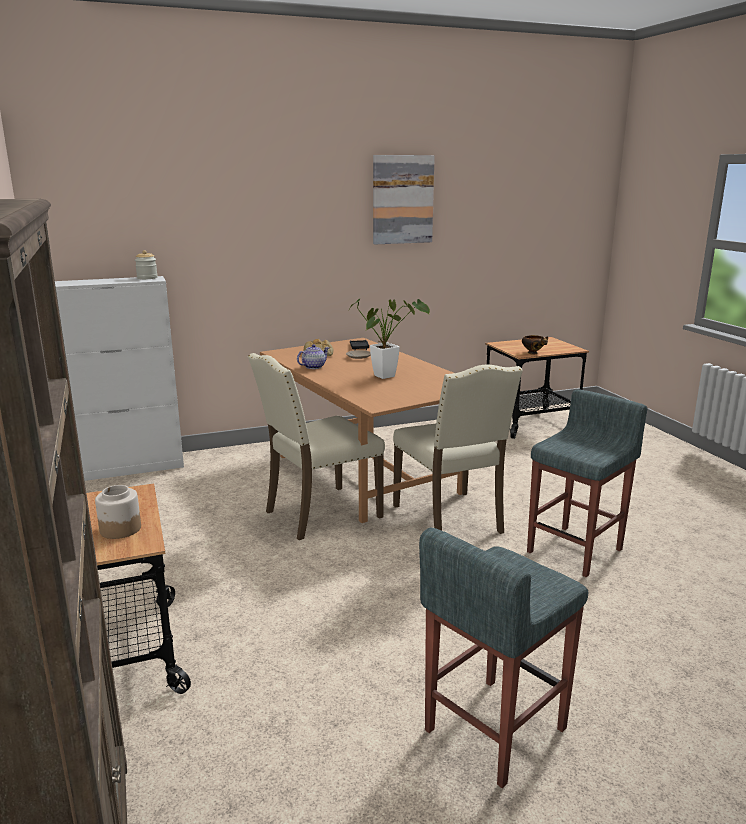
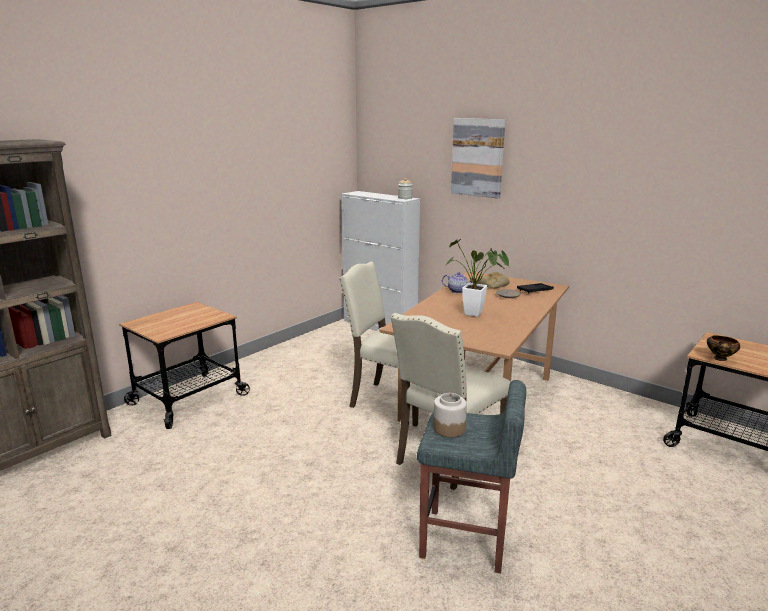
camera: 60 degrees right, 0 degrees up
(120, 529) = (176, 326): jar -> jar (449, 428)
(402, 199) = (626, 156): picture -> picture (478, 157)
(493, 730) = (175, 551): grey stool -> none

